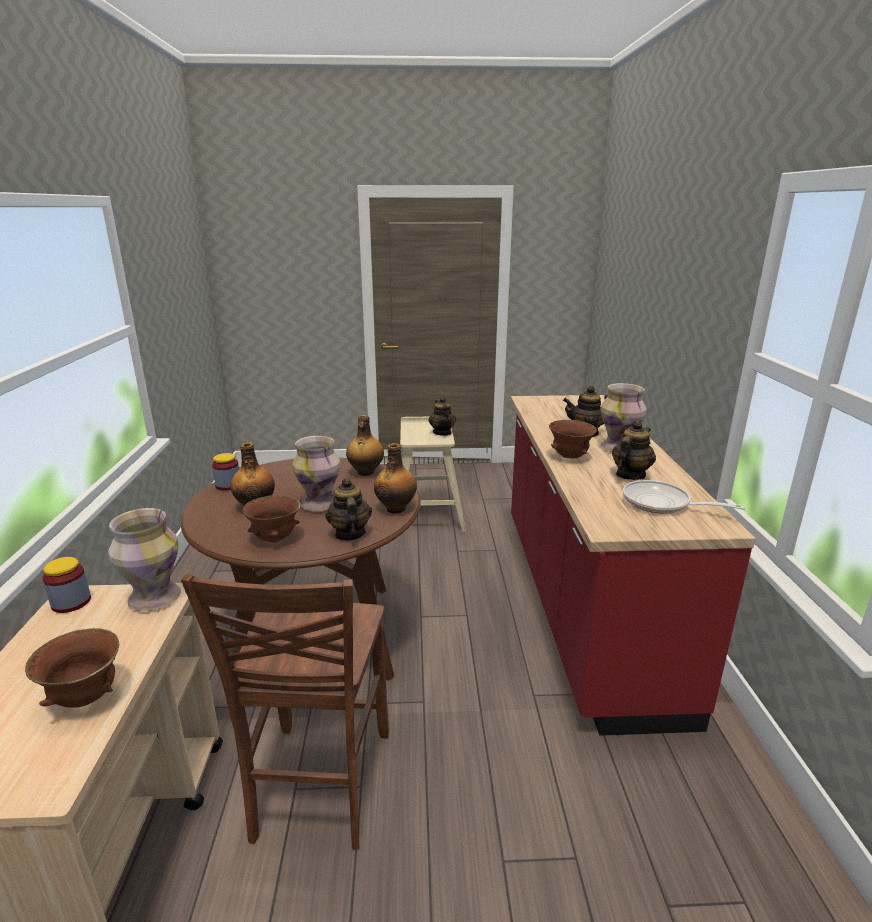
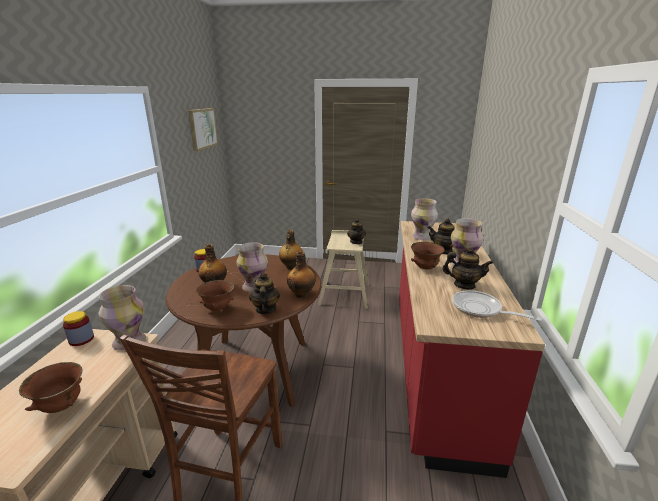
camera: 10 degrees right, 0 degrees up
(183, 264) = (202, 128): none -> picture
(550, 417) = (422, 237): none -> vase
(630, 475) = (464, 285): teapot -> teapot turned 60 degrees clockwise

